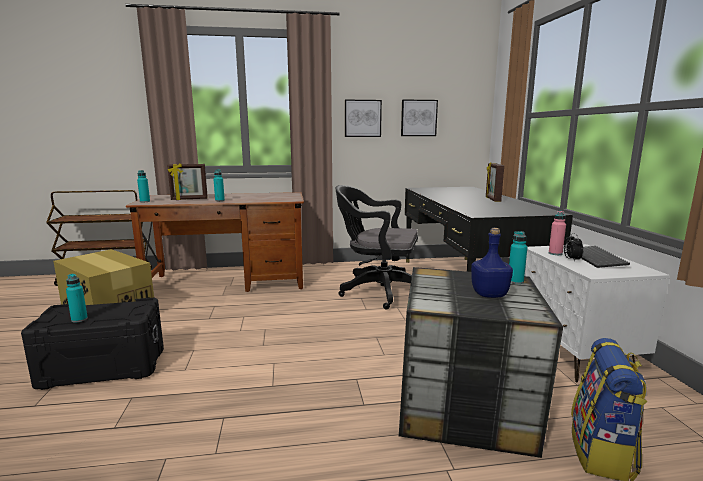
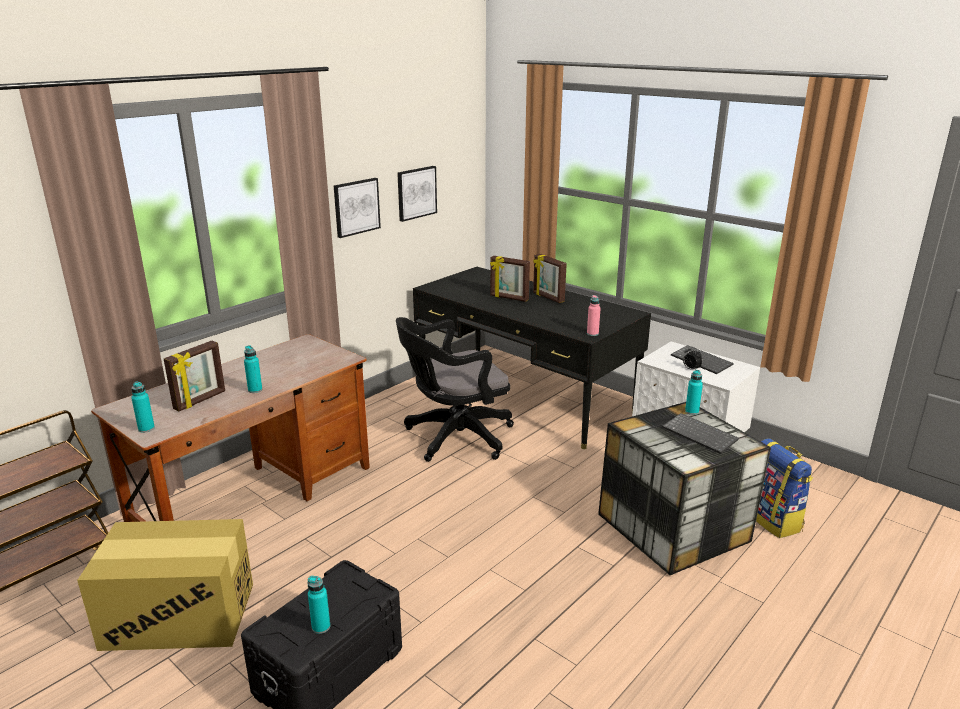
camera: 40 degrees left, 10 degrees up
(460, 196) = (509, 298): none -> picture frame
(489, 294) = (701, 434): blue bottle -> keyboard
(555, 253) = (671, 364): pink bottle -> pink bottle (592, 334)

